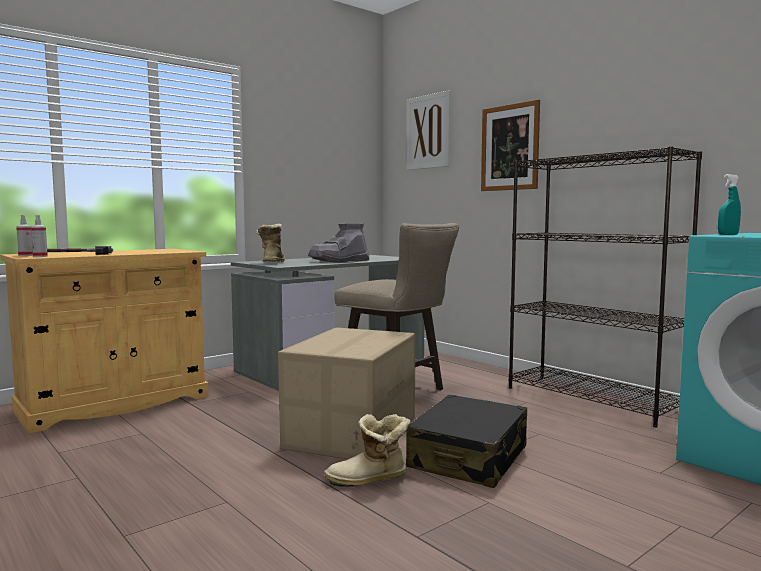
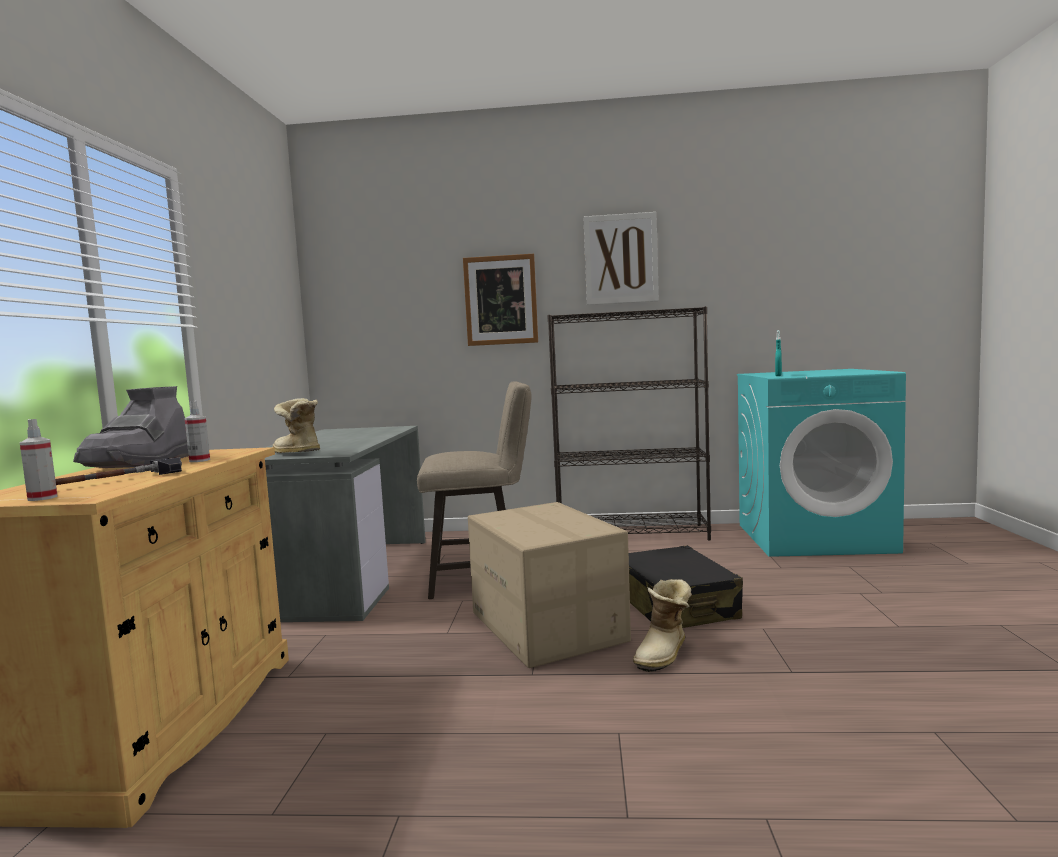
camera: 45 degrees left, 0 degrees up
(40, 256) = (102, 493): spray bottle -> spray bottle (199, 460)
(339, 261) = (360, 440): grey boot -> grey boot (142, 463)
(428, 132) = (381, 277): picture -> picture (621, 259)

